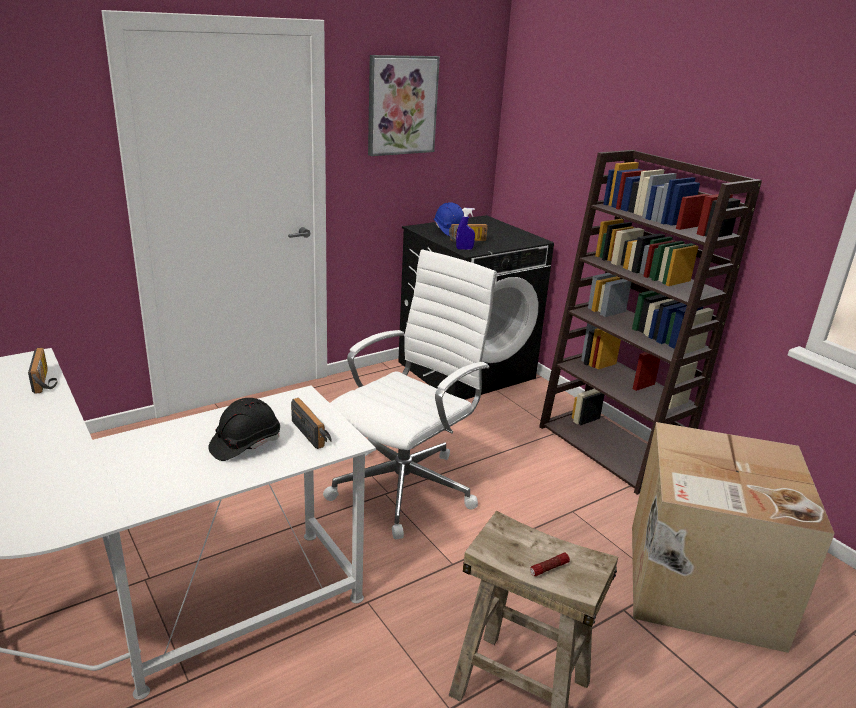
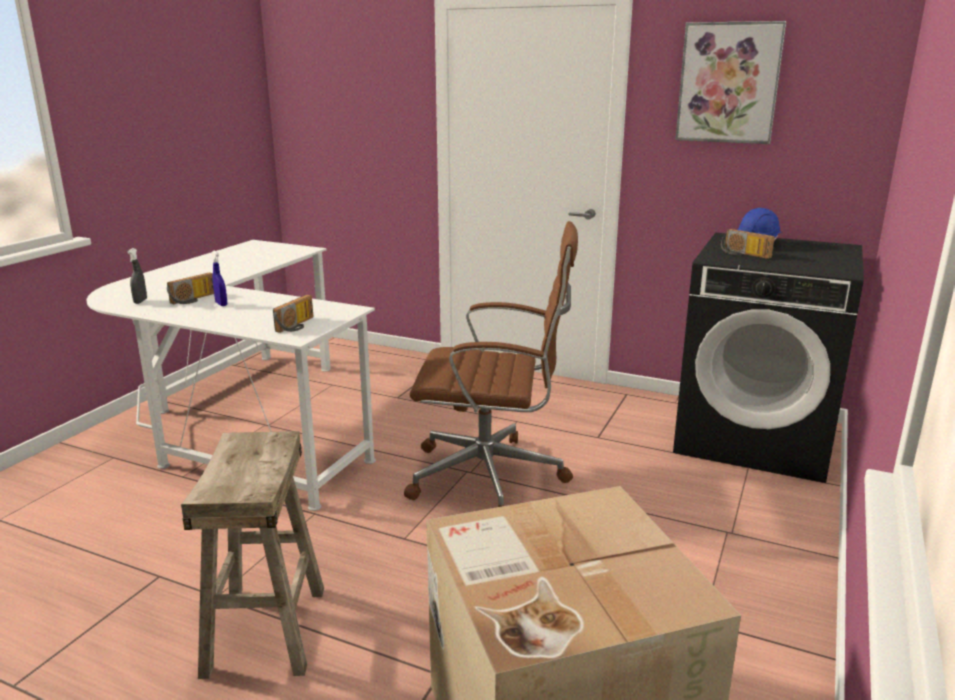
camera: 60 degrees right, 5 degrees down
(46, 381) = (281, 259): radio -> radio (194, 299)
(63, 510) = (140, 301): none -> grey spray bottle
(245, 444) = (259, 314): black hard hat -> none
(406, 486) = (491, 477): white office chair -> brown office chair
(464, 249) = (715, 257): blue spray bottle -> blue spray bottle (221, 304)
(549, 568) = (228, 474): flashlight -> none
(611, 449) = (763, 584): brown bookcase -> none

